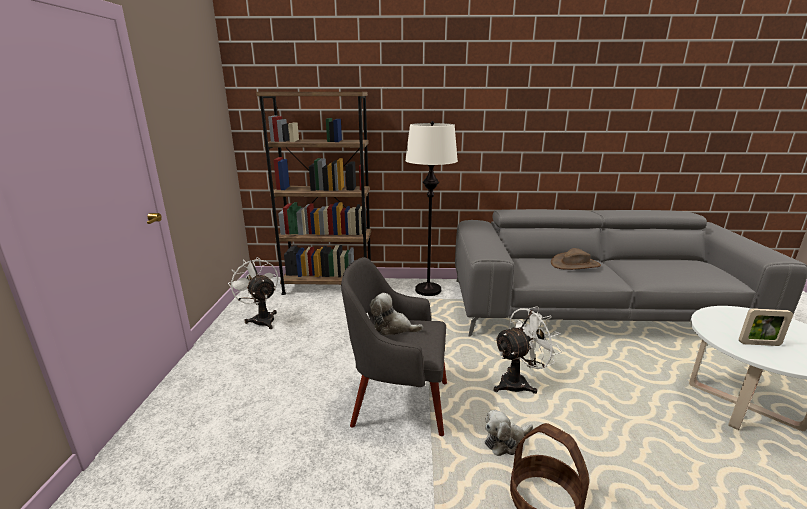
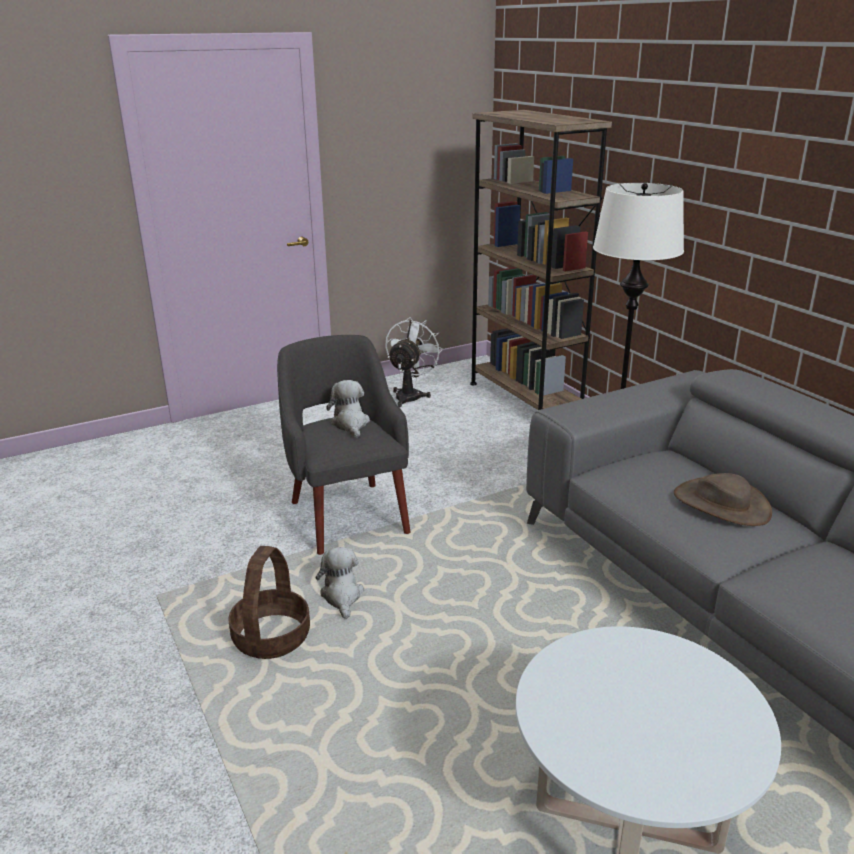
camera: 60 degrees right, 5 degrees up
(505, 441) = (342, 596): plush toy -> plush toy turned 45 degrees clockwise
(519, 382) = (461, 584): white fan -> none
(759, 343) = (596, 695): picture frame -> none

